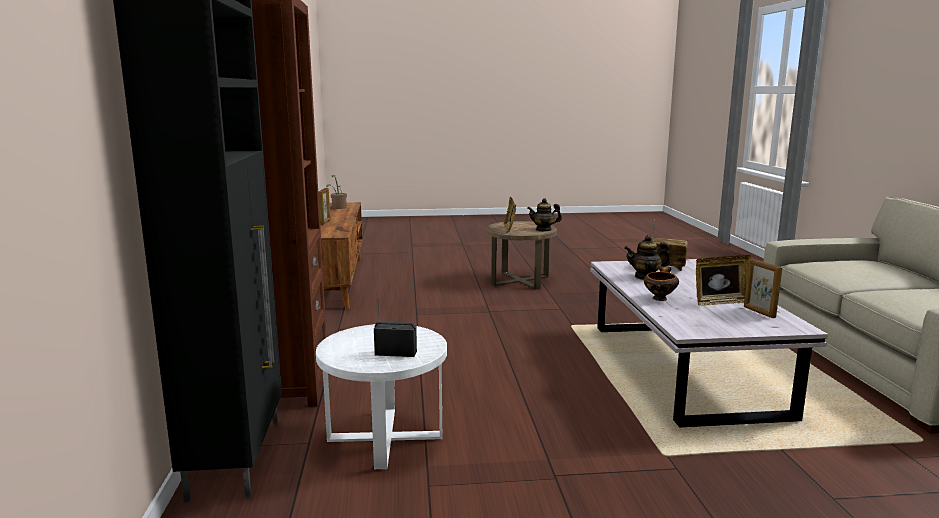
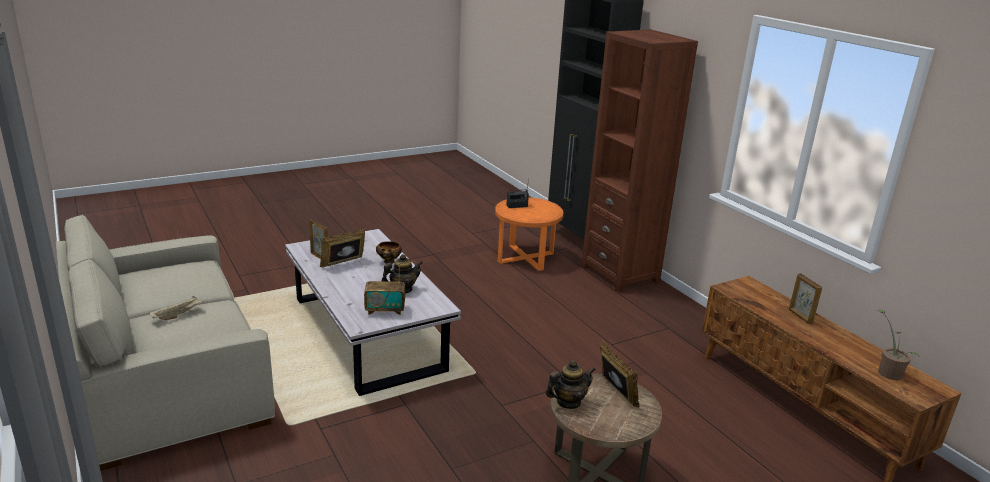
camera: 155 degrees right, 10 degrees up
(385, 437) = (525, 257): white side table -> orange side table
(879, 274) = (178, 315): none -> beige tray

